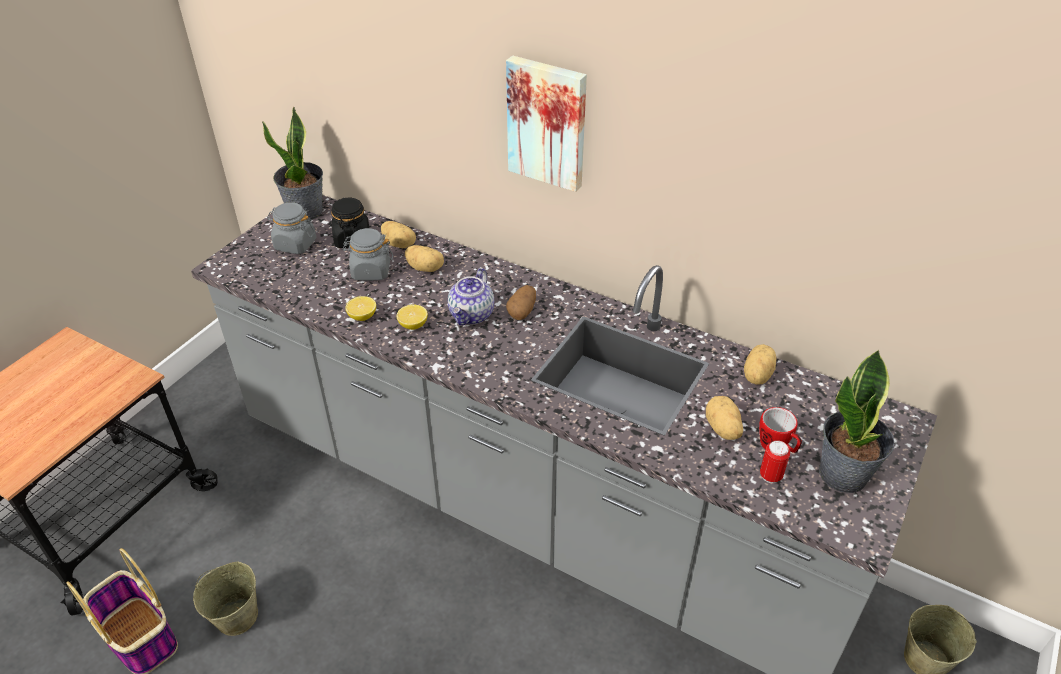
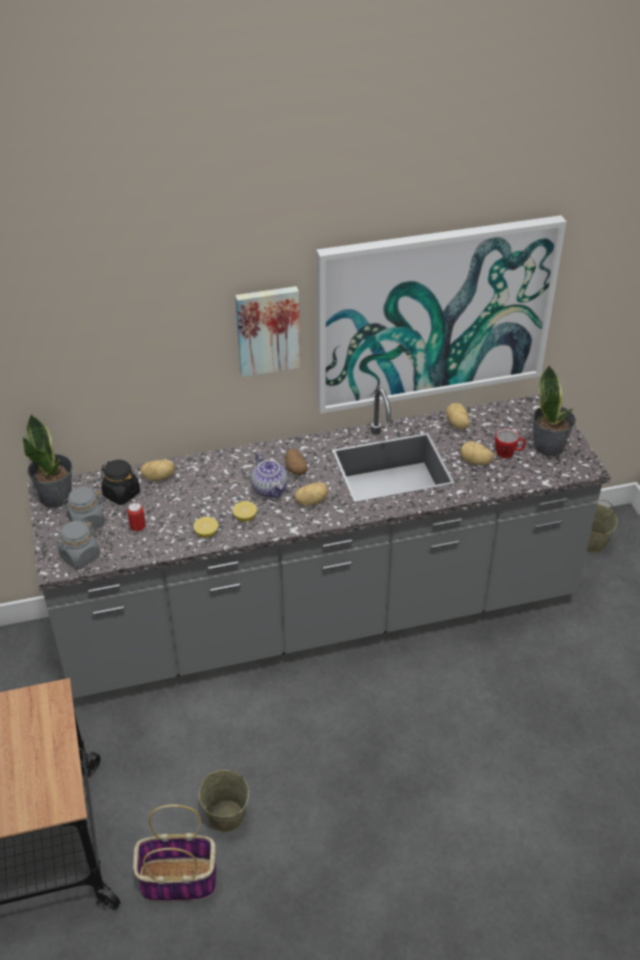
camera: 45 degrees left, 0 degrees up
(370, 271) = (167, 505): grey jar -> grey jar (80, 556)
(425, 268) = (199, 481): potato -> potato (311, 501)
(770, 476) = (522, 469): can -> can (138, 528)
(773, 202) = (434, 314): none -> picture

